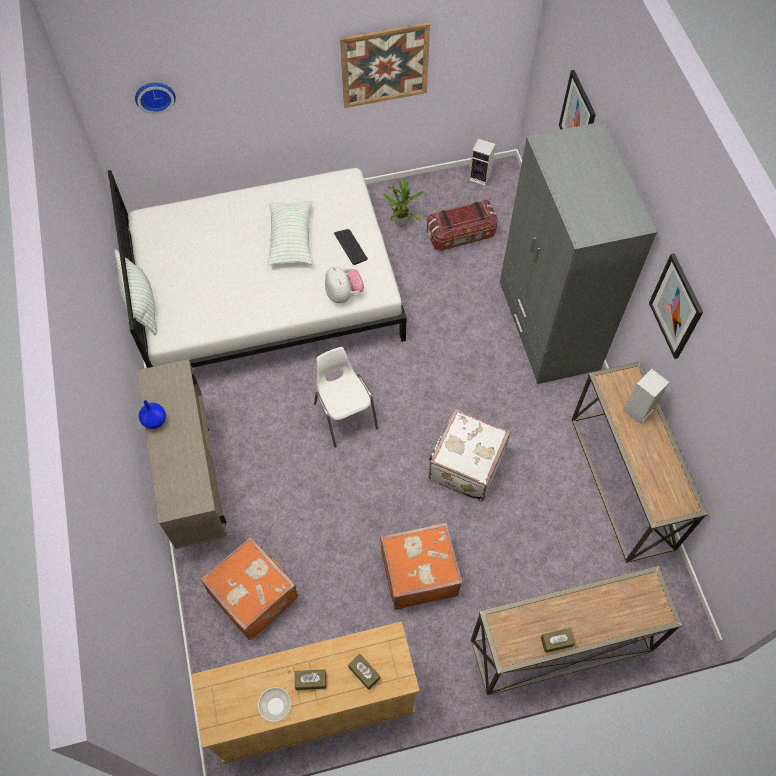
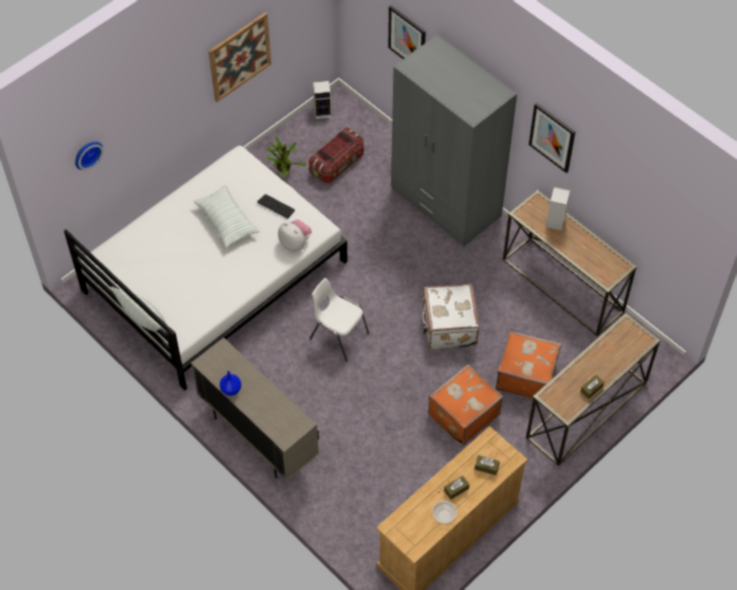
camera: 30 degrees left, 5 degrees down
(254, 594) = (357, 487): orange suitcase -> orange suitcase (525, 375)

